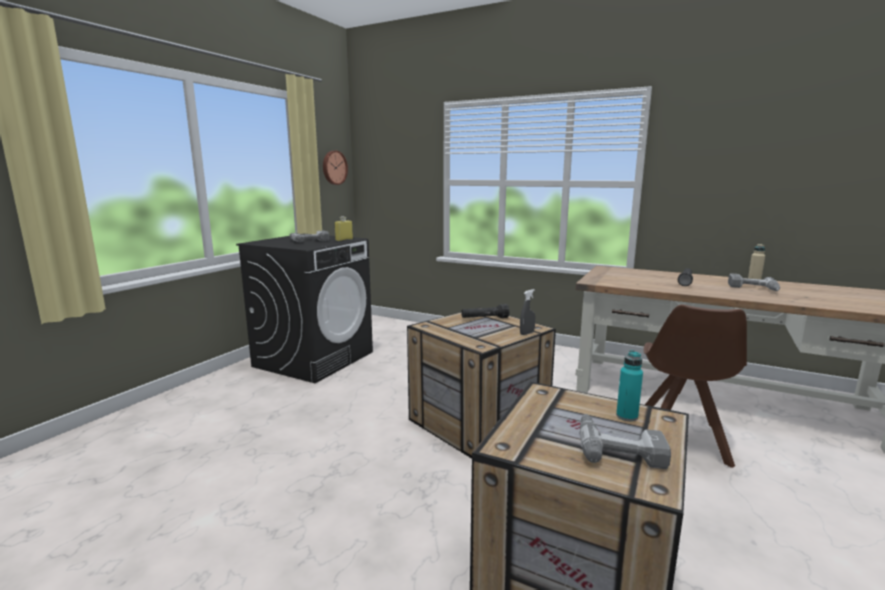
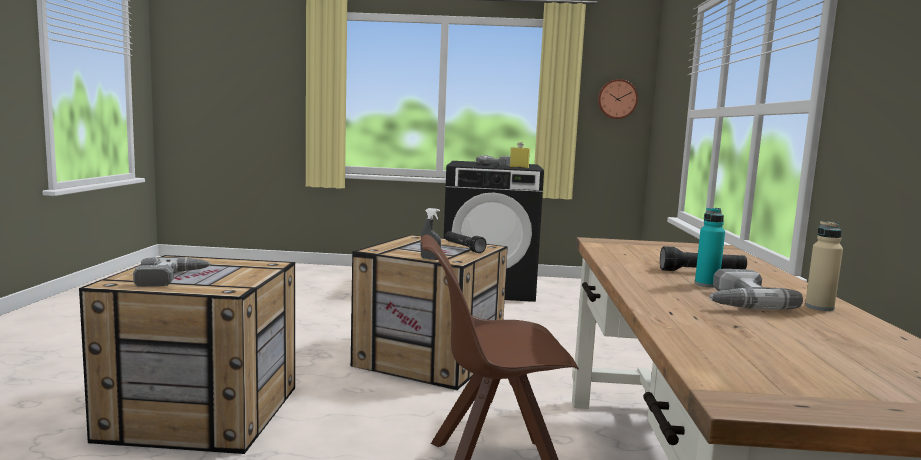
camera: 65 degrees right, 5 degrees down
(627, 416) = (229, 281): turquoise bottle -> turquoise bottle (706, 284)

